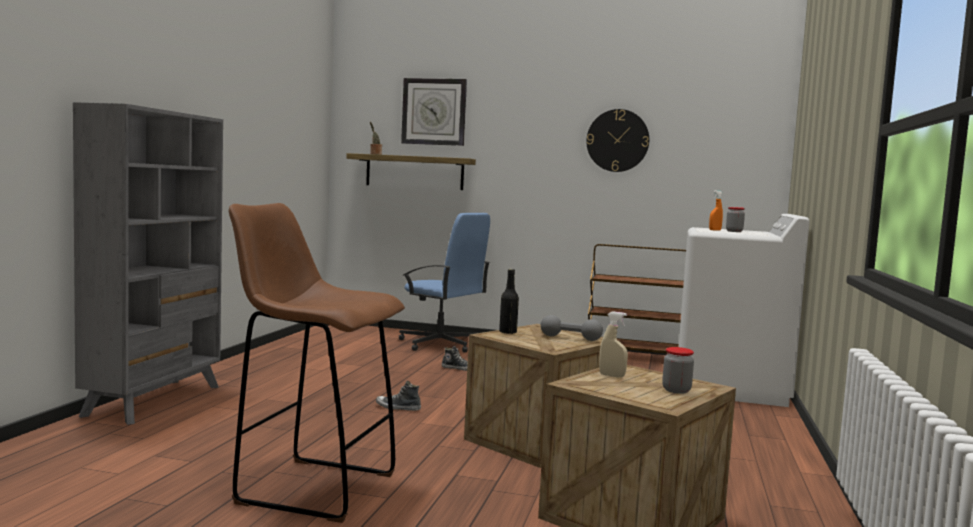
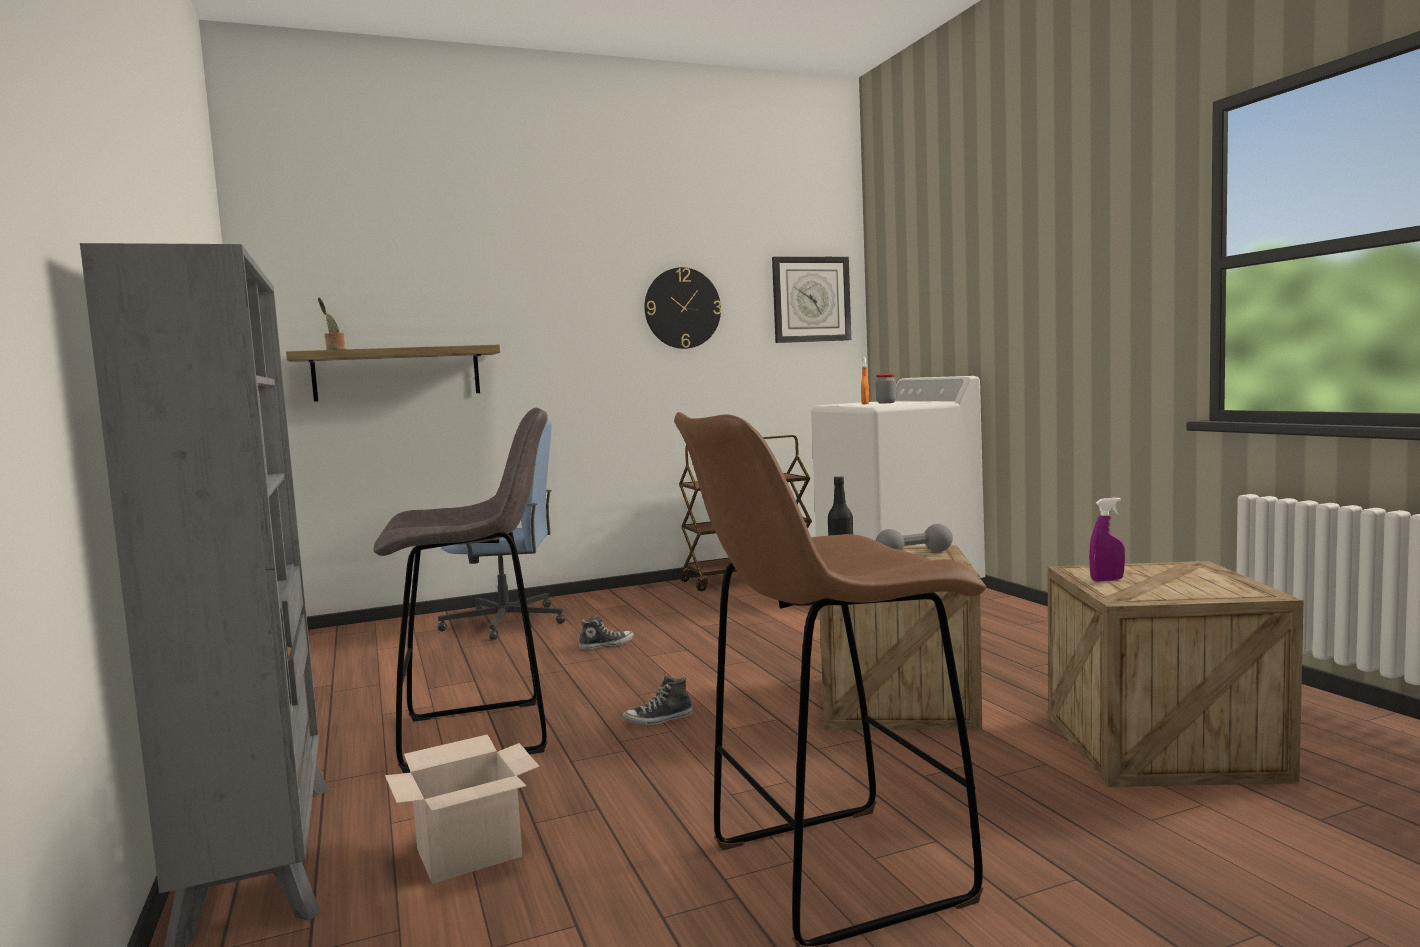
camera: 35 degrees left, 0 degrees up
(211, 426) = (467, 854): none -> cardboard box
(314, 387) = (481, 734): none -> grey stool
(434, 112) = (418, 279): wall clock -> wall clock (811, 299)
(612, 375) = (1107, 580): beige spray bottle -> purple spray bottle
(676, 390) = (1199, 577): jar -> none

